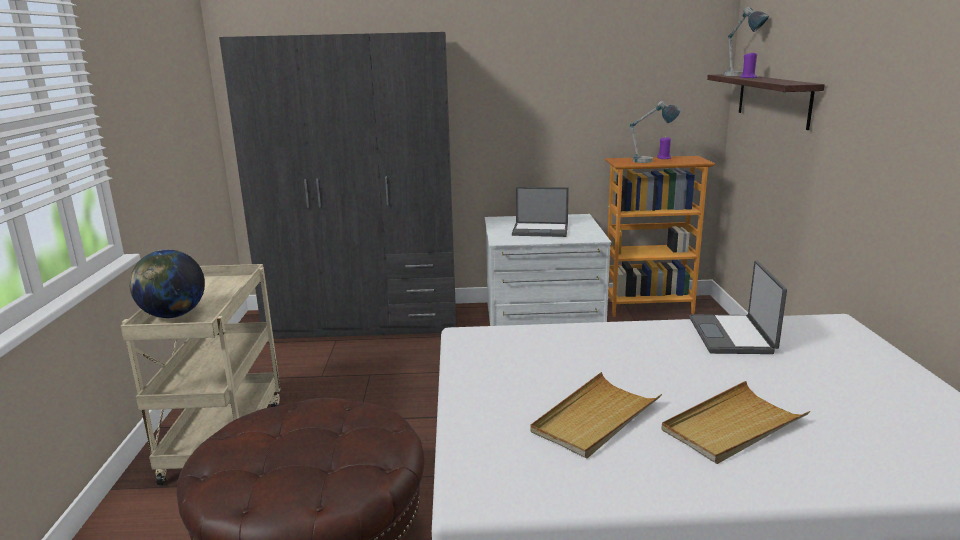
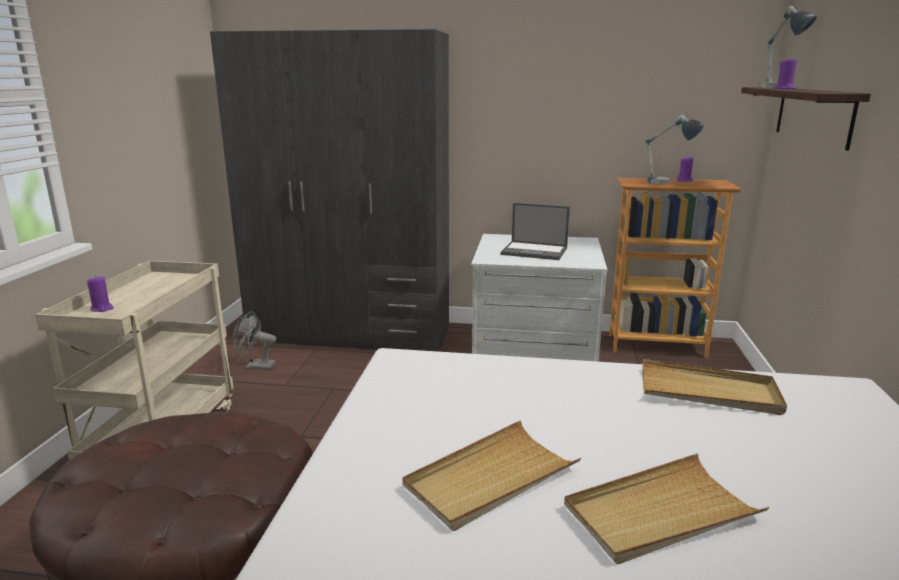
camera: 10 degrees right, 0 degrees up
(173, 315) = (102, 308): globe -> purple candle
(283, 362) = (255, 366): none -> grey fan
(733, 336) = (709, 392): laptop -> beige tray

